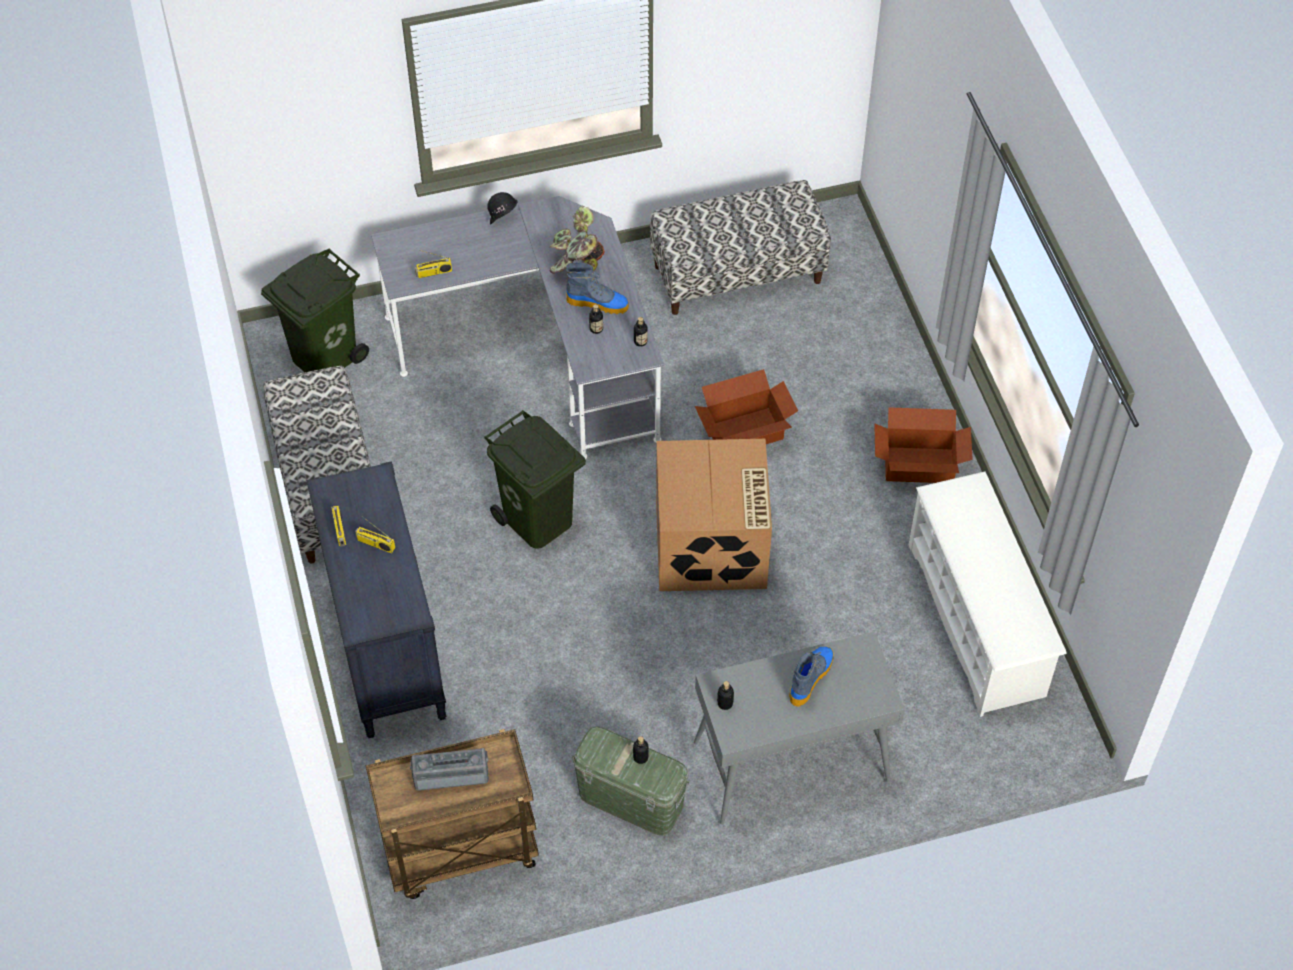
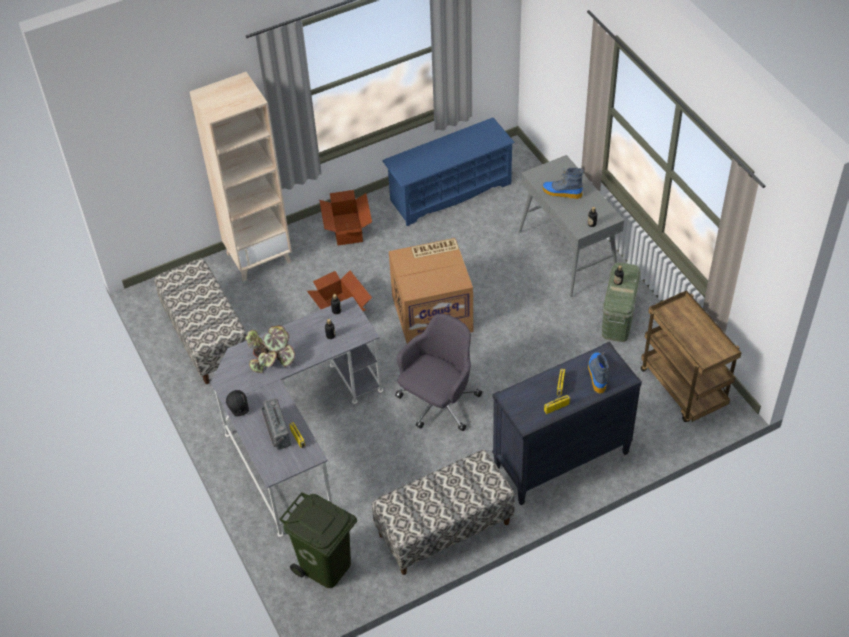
camera: 100 degrees left, 5 degrees down
(451, 774) = (686, 334): radio -> radio (275, 431)
(537, 520) = (438, 403): green trash can -> grey office chair
(598, 303) = (308, 339): boot -> boot (597, 374)
(881, 347) = (259, 257): none -> beige bookcase
(977, 621) = (450, 192): white shoe rack -> blue shoe rack

